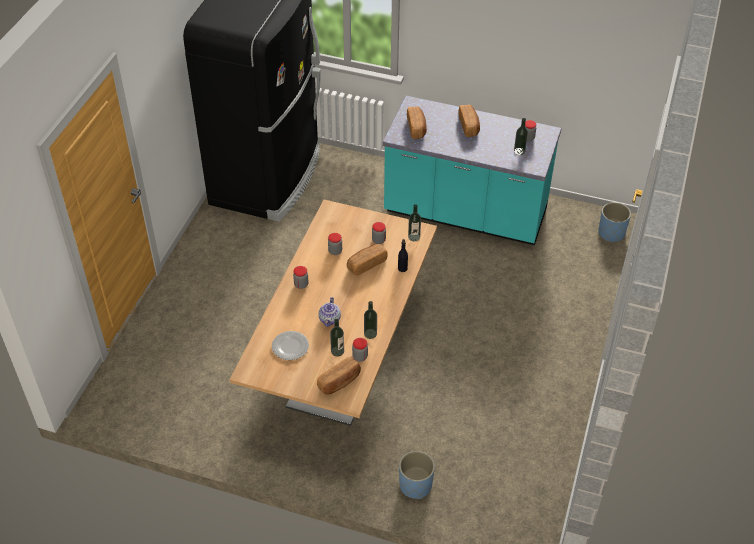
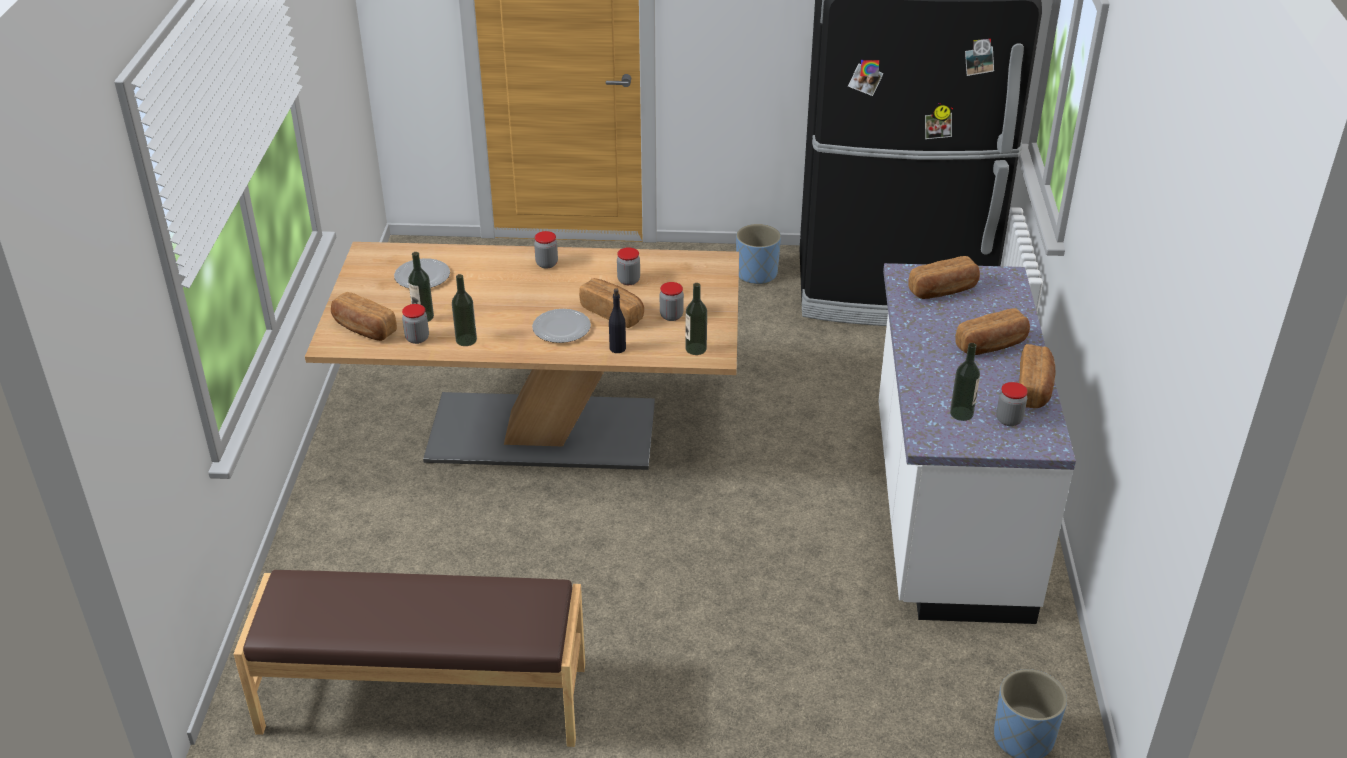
camera: 75 degrees right, 10 degrees down
(330, 320) = (484, 300): teapot -> none
(374, 289) = (562, 328): none -> plate
(415, 485) = (324, 550): blue planter -> blue planter (756, 274)
(465, 214) = (946, 513): turquoise counter -> white counter
(507, 123) = (1034, 388): none -> bread
(545, 448) = (424, 699): none -> brown bench

